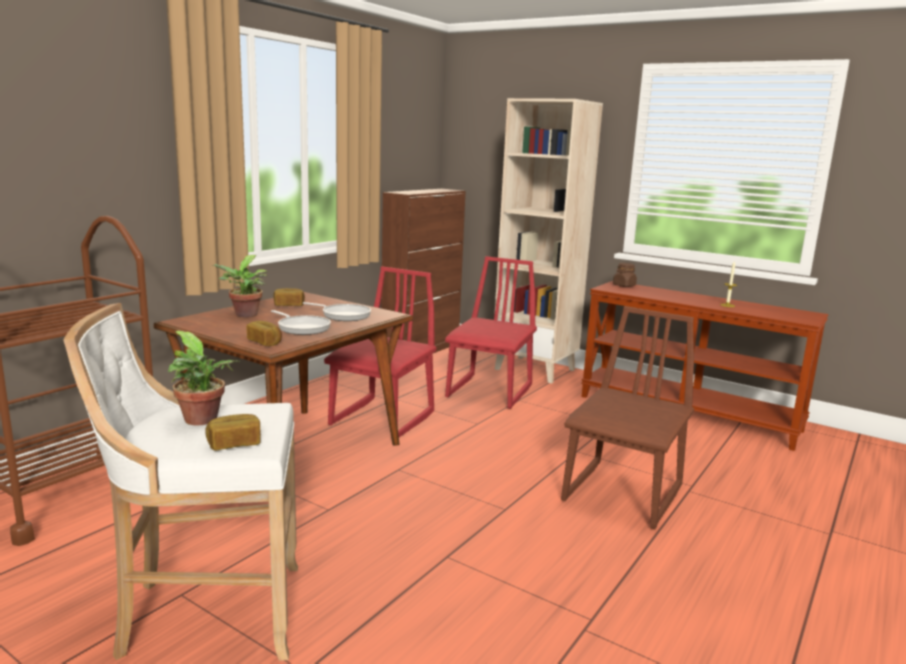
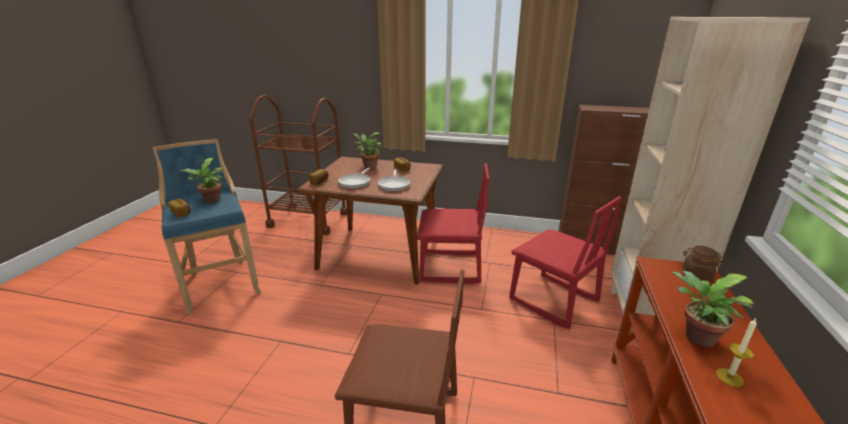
camera: 70 degrees right, 10 degrees up
(206, 614) = (221, 283): white stool -> blue stool
(490, 392) = (553, 301): red chair -> red chair turned 45 degrees clockwise
(692, 301) = (696, 337): none -> potted plant

